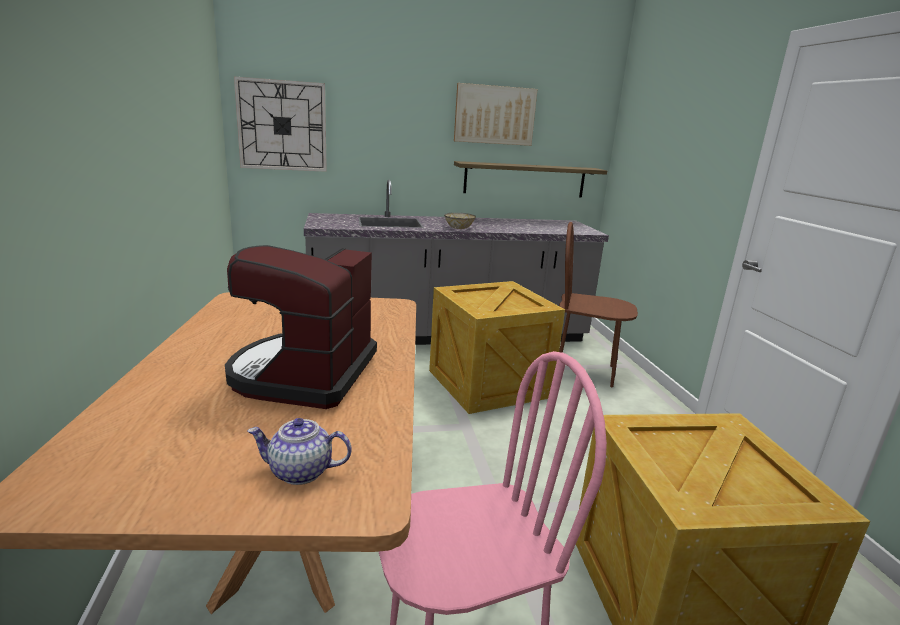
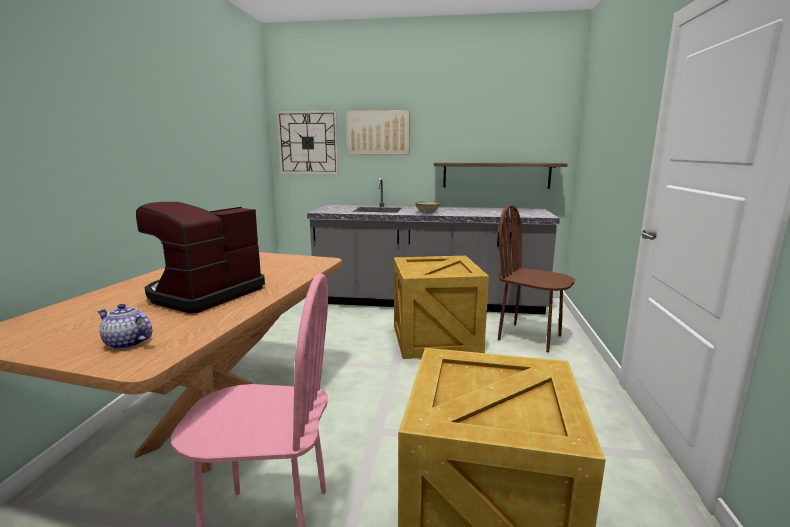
camera: 20 degrees right, 5 degrees down
(494, 115) = (467, 124): picture -> picture (378, 132)

